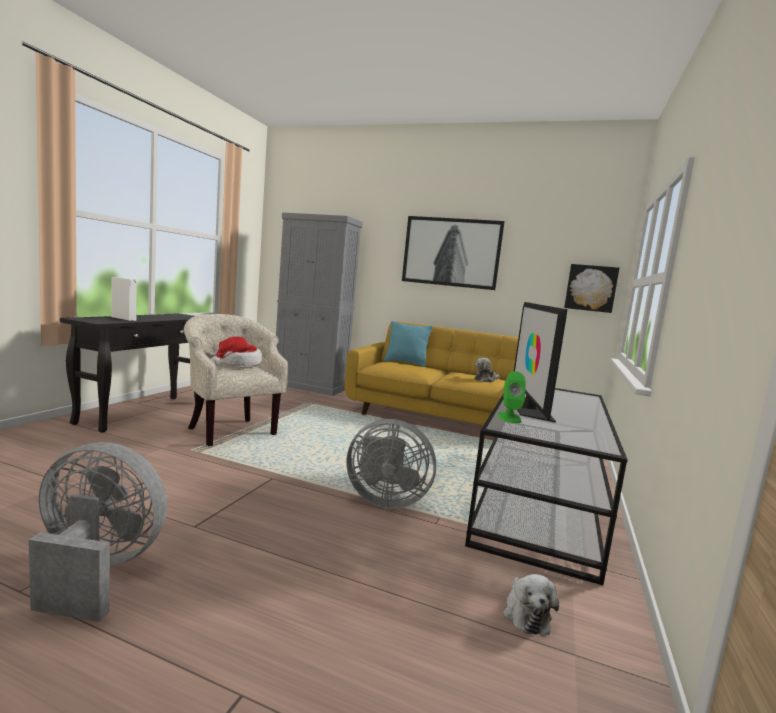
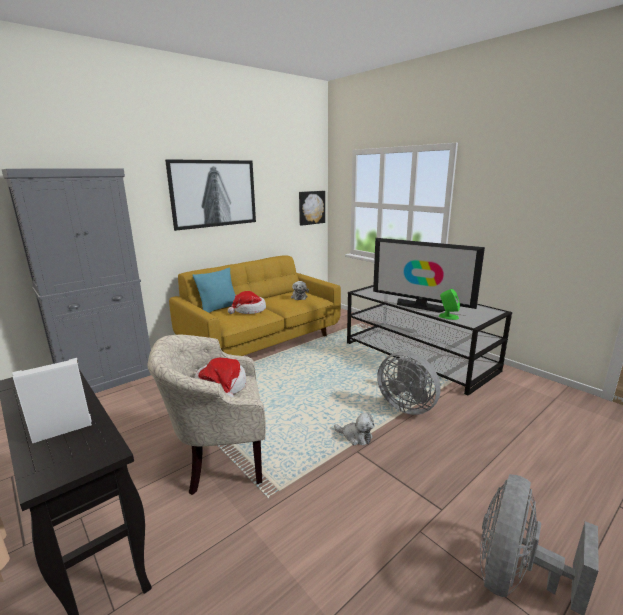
camera: 60 degrees left, 10 degrees up
(385, 500) = (407, 406): grey fan -> grey fan turned 90 degrees clockwise
(414, 368) = (249, 310): none -> hat
(526, 614) = (529, 399): plush toy -> plush toy (355, 436)

